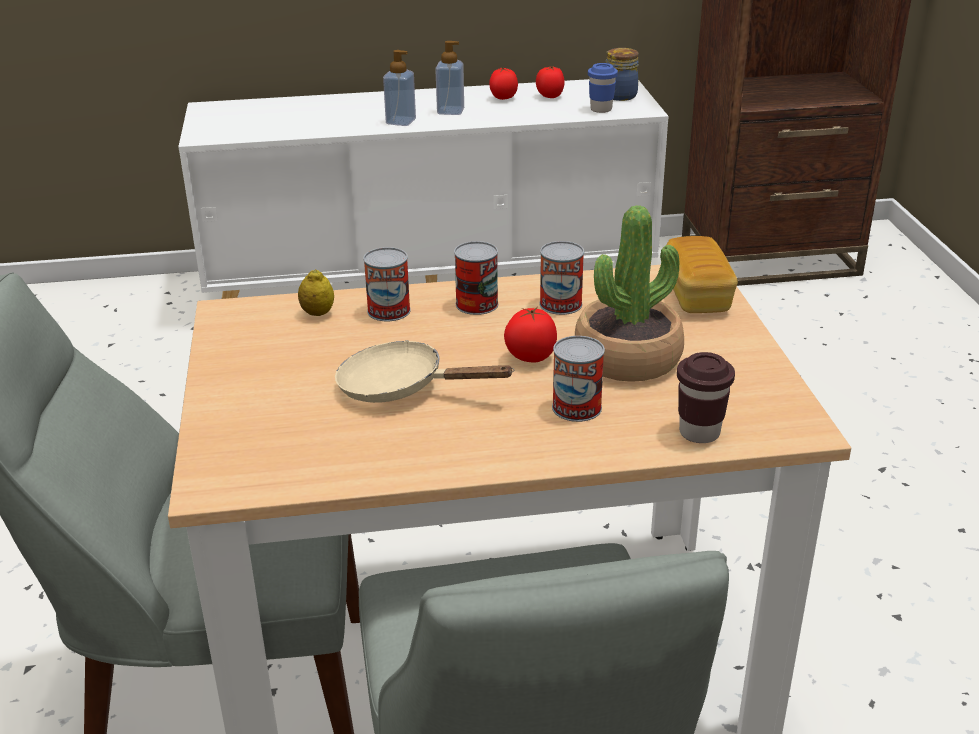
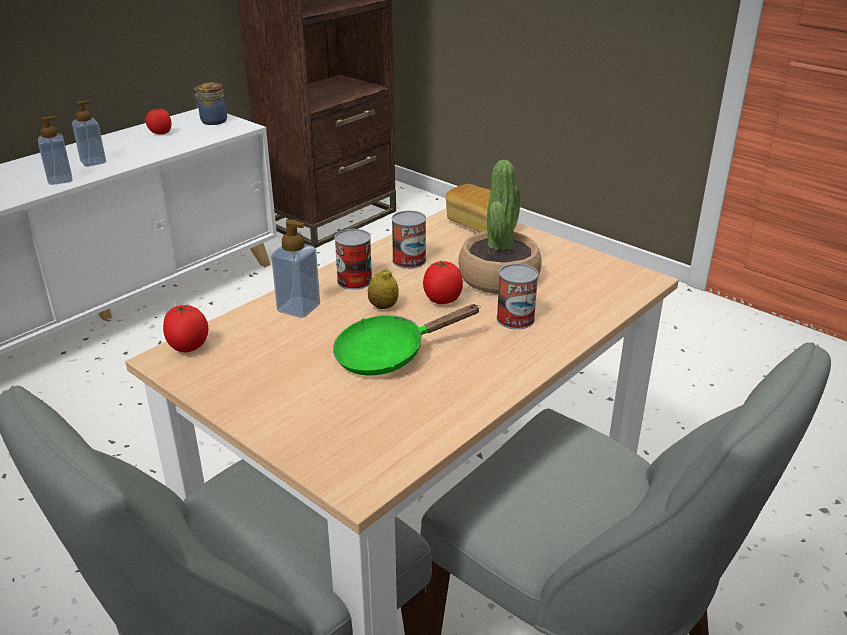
camera: 40 degrees left, 0 degrees up
(317, 313) = (246, 330): lemon -> lemon (383, 306)
(389, 310) = (298, 308): can -> soap dispenser
(401, 387) = (389, 354): beige frying pan -> green frying pan
(503, 98) = (124, 143): tomato -> tomato (188, 348)
(601, 109) = (212, 133): blue cup -> none
(699, 432) = (600, 304): brown cup -> none

